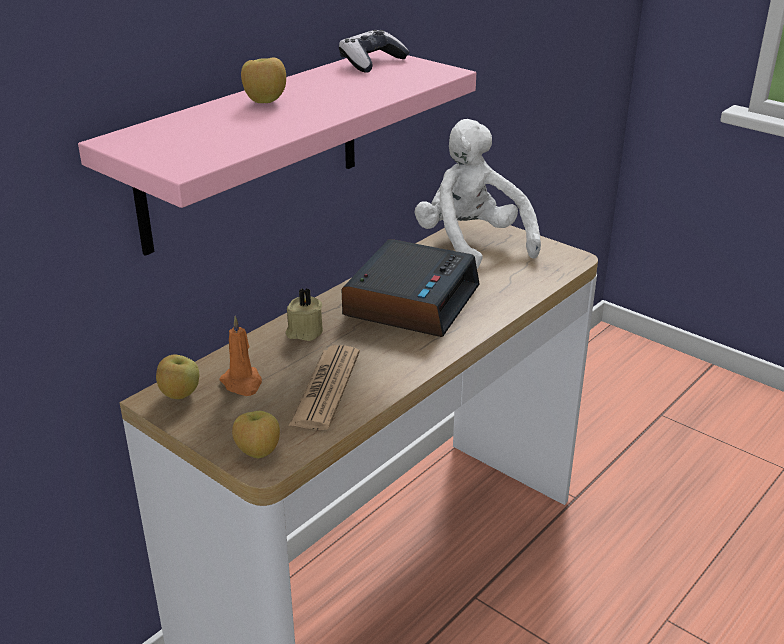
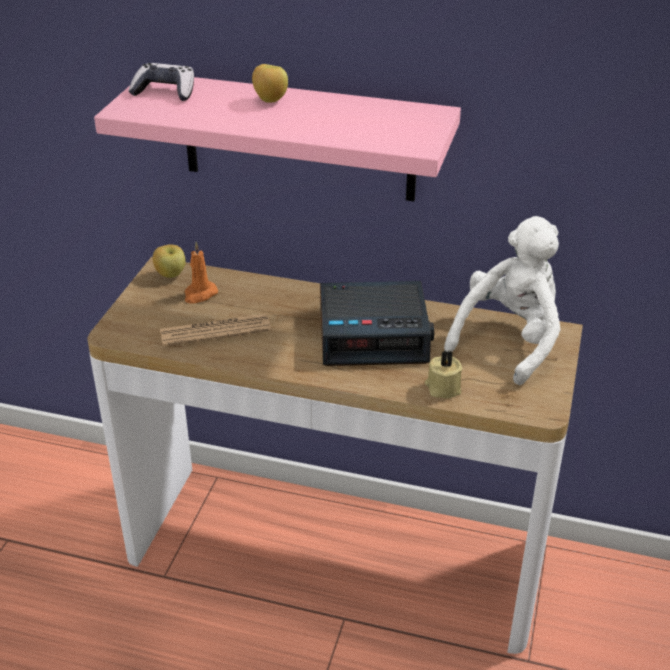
camera: 65 degrees right, 5 degrees up
(258, 453) = (123, 327): apple -> none
(304, 332) = (285, 298): beige candle -> beige candle (442, 388)
(372, 62) = (410, 113): game controller -> game controller (165, 92)

